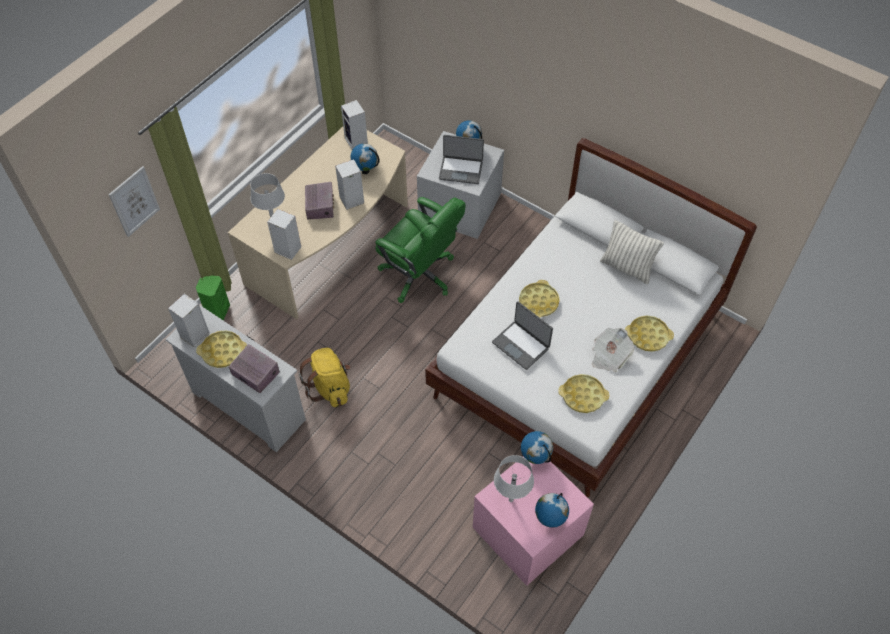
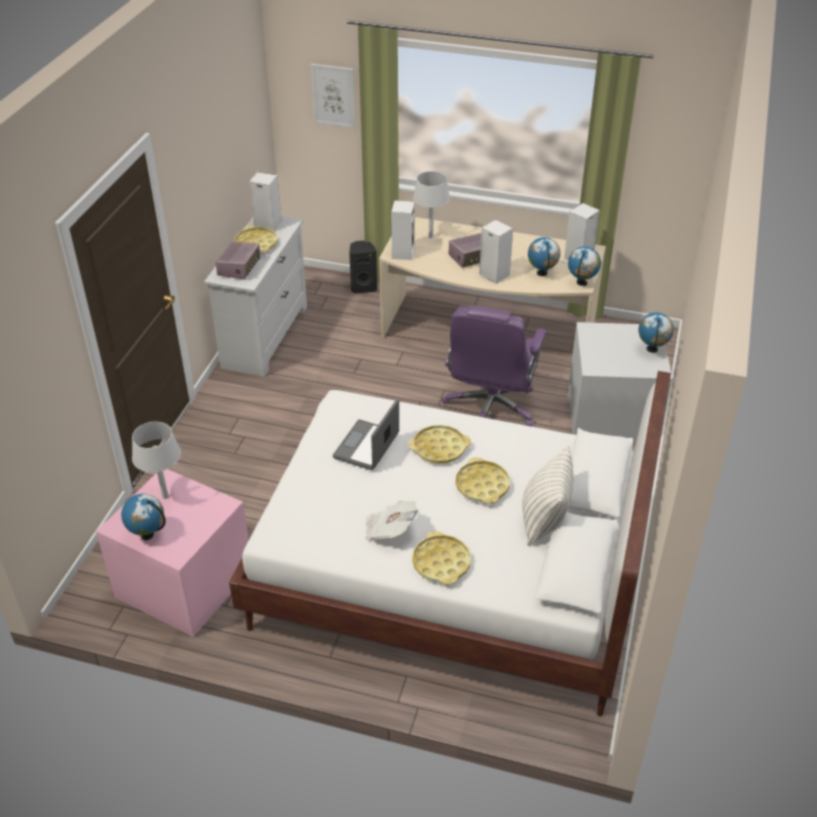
camera: 70 degrees right, 15 degrees down
(217, 311) = (363, 287): green speaker -> black speaker
(330, 387) = (309, 382): yellow backpack -> none
(420, 274) = (490, 407): green office chair -> purple office chair
(461, 170) = (611, 352): laptop -> none
(535, 457) = (226, 505): globe -> globe (582, 283)
(583, 396) = (318, 517): yellow tray -> yellow tray (482, 485)

